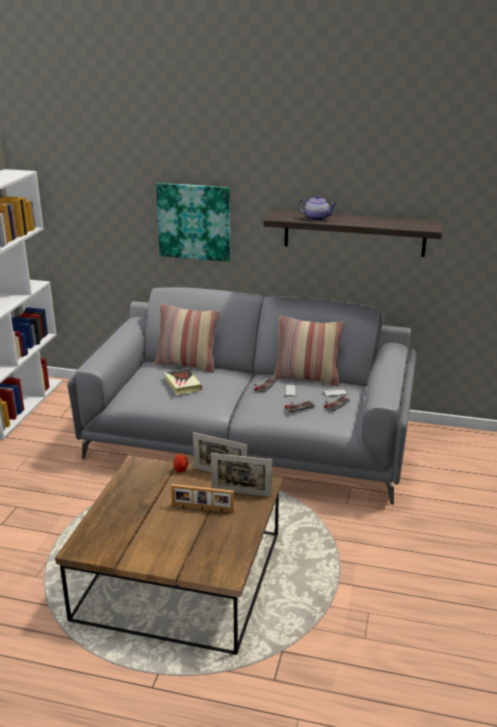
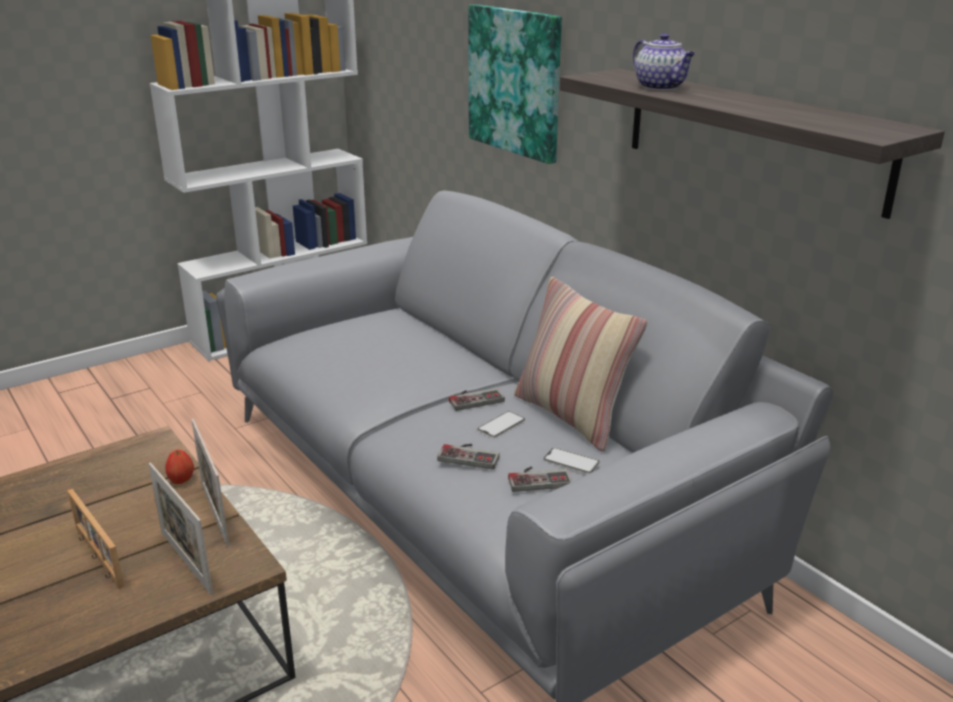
camera: 40 degrees right, 0 degrees up
(182, 384) = (366, 352): book -> none
(187, 364) = (429, 328): pillow -> none

